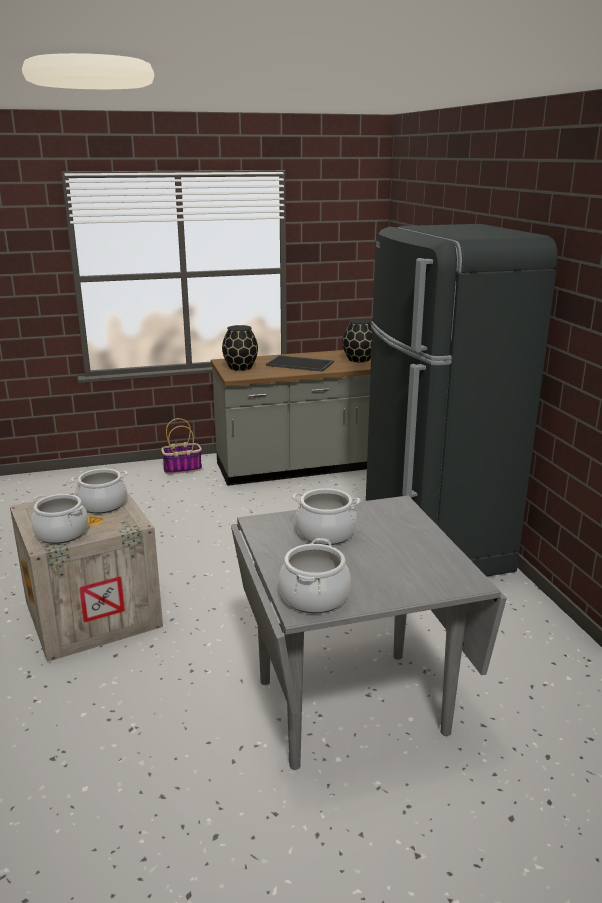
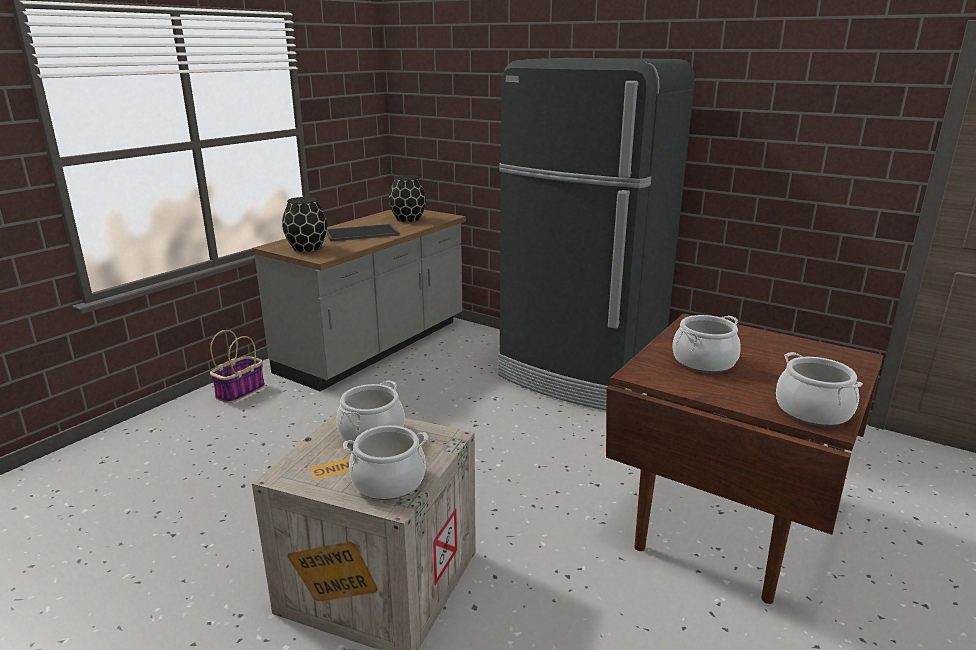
camera: 40 degrees left, 0 degrees up
(352, 707) = (726, 528): grey dining table -> brown dining table

